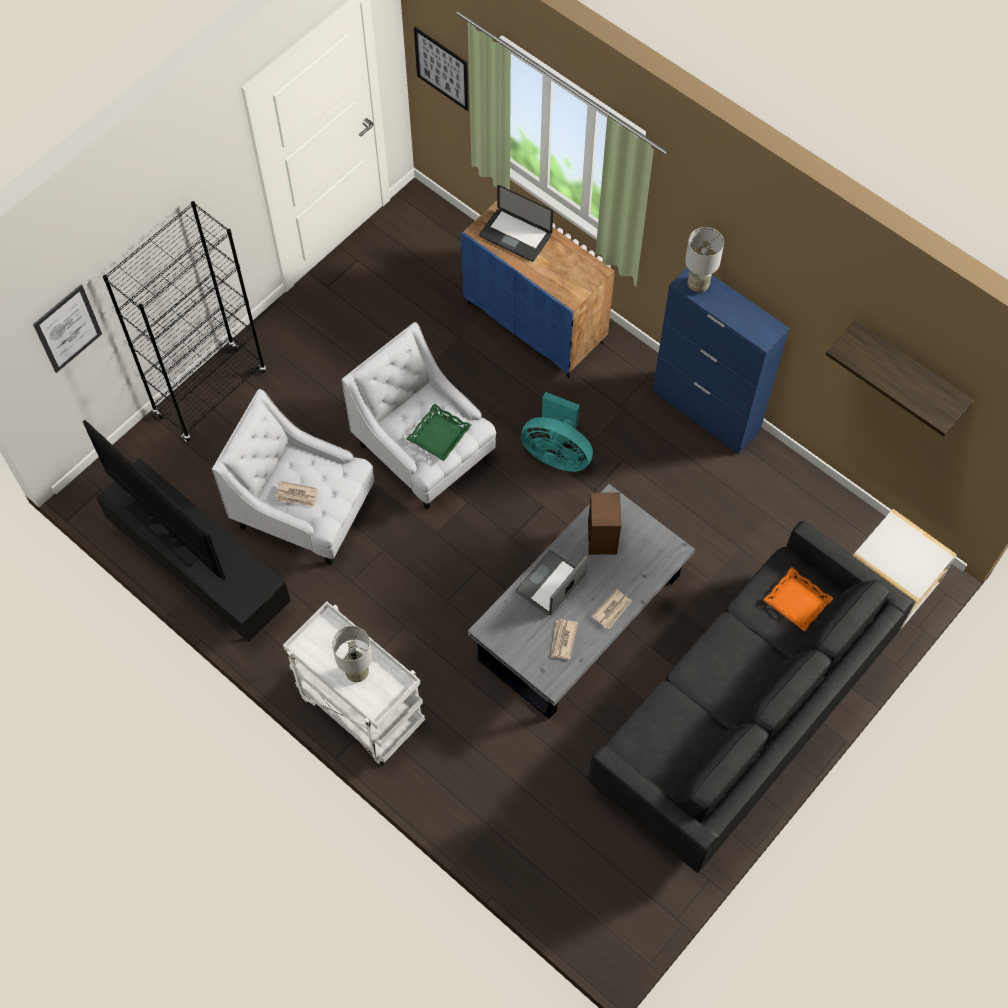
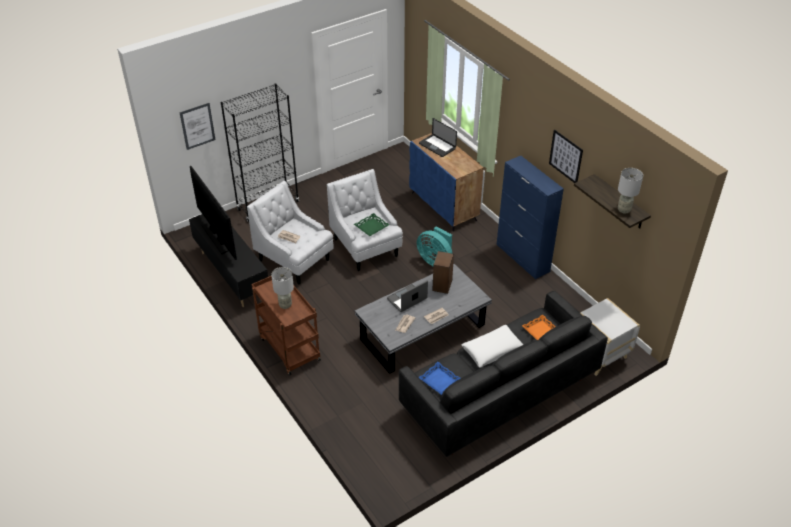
camera: 15 degrees right, 20 degrees down
(360, 709) = (288, 348): white cart -> brown cart
(442, 68) = (418, 64): picture -> picture (565, 156)
(657, 746) = (439, 380): none -> blue tray
(698, 285) = (520, 164): grey table lamp -> grey table lamp (624, 210)
(726, 661) = (492, 350): none -> white pillow

